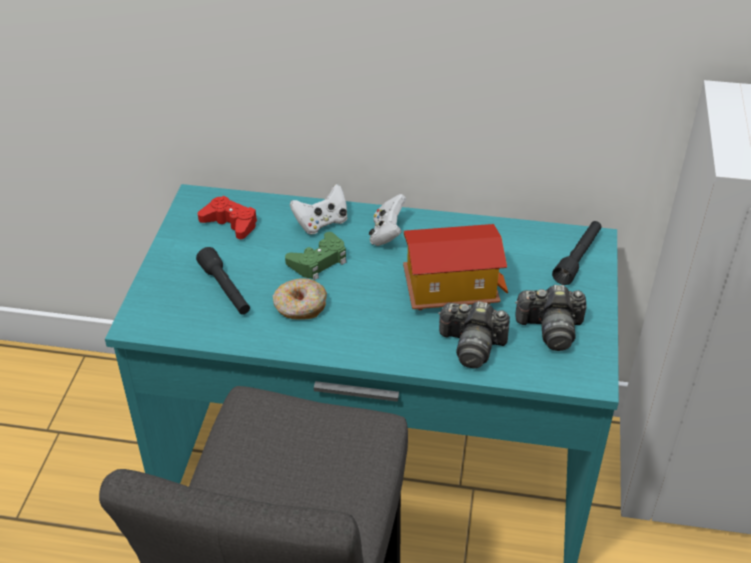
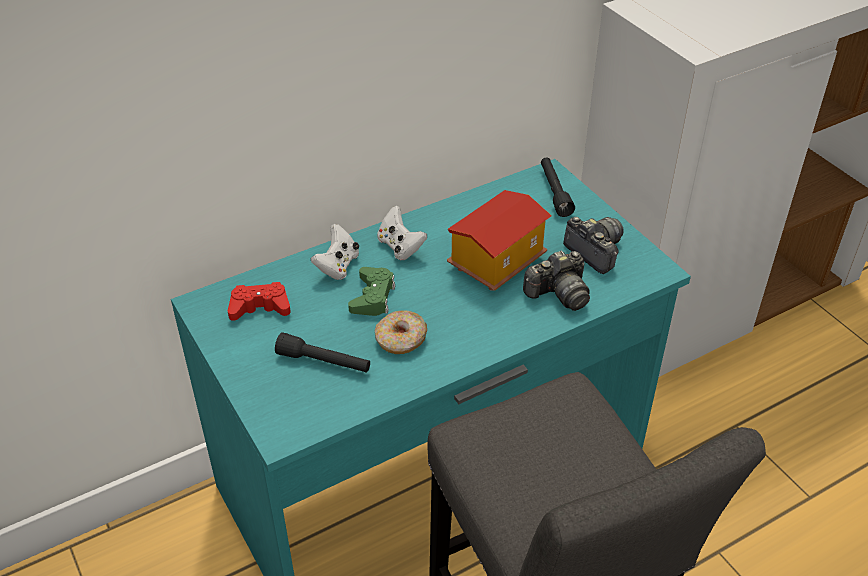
camera: 40 degrees left, 0 degrees up
(550, 329) = (595, 252): camera -> camera turned 90 degrees counterclockwise

